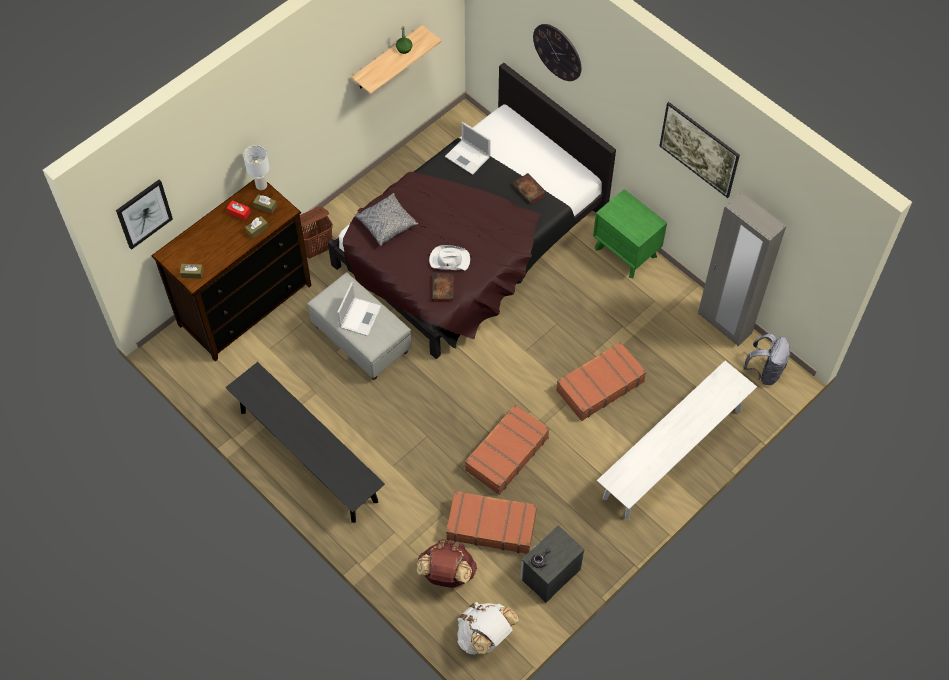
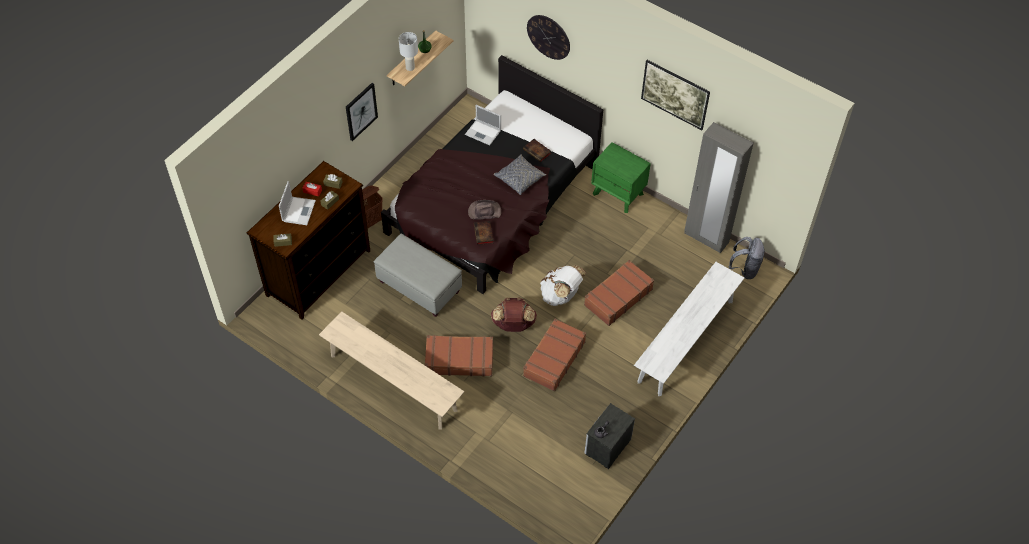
camera: 10 degrees left, 5 degrees down
(144, 213) = (240, 196): picture -> picture (361, 111)
(261, 185) = (326, 168): white table lamp -> white table lamp (410, 67)
(308, 456) = (393, 382): black bench -> beige bench
(360, 316) = (419, 265): laptop -> laptop (299, 210)
(387, 224) = (428, 191): grey pillow -> grey pillow (520, 179)
(447, 574) = (524, 458): brown backpack -> brown backpack (513, 325)
(449, 260) = (484, 211): white hat -> brown hat
(485, 636) = (564, 502): white backpack -> white backpack (561, 295)
(491, 526) = (552, 416): brown suitcase -> brown suitcase (459, 359)

